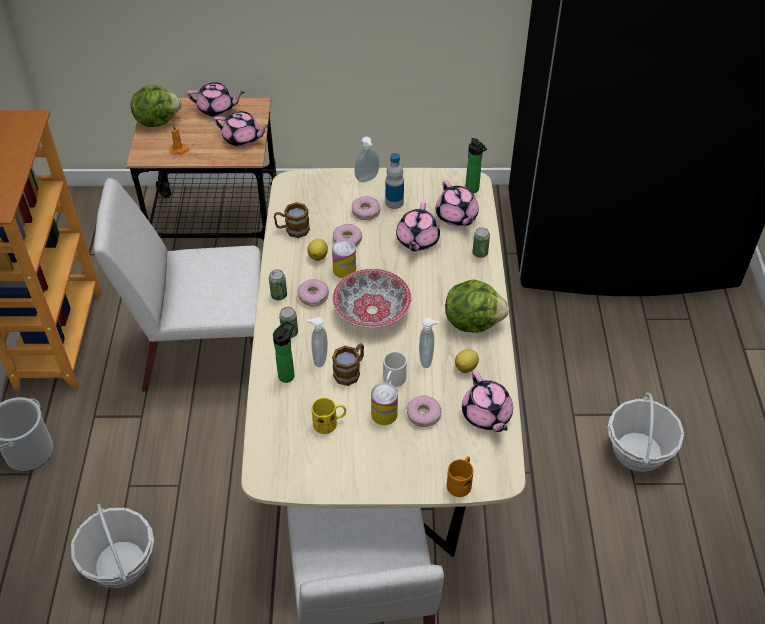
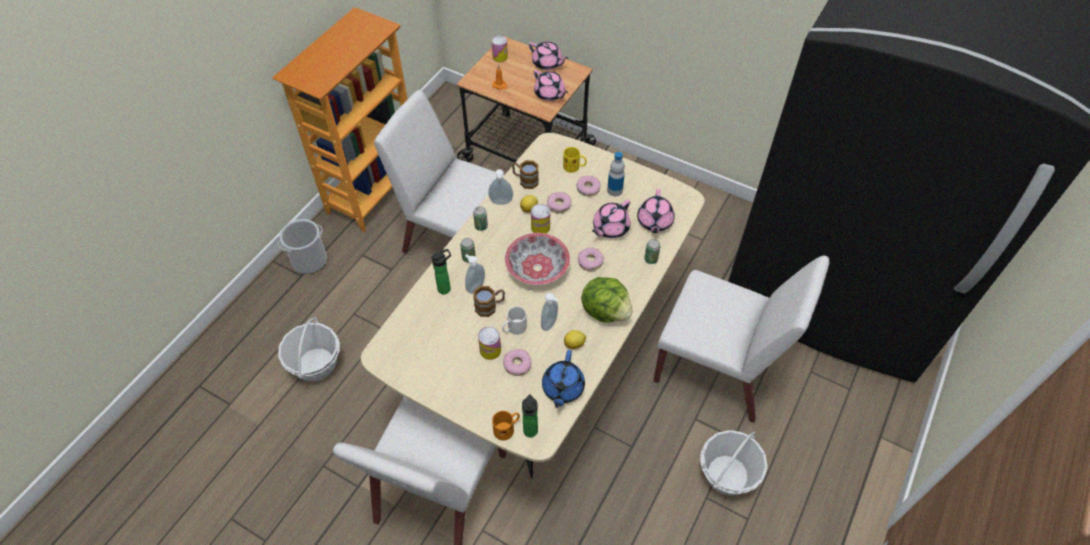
camera: 30 degrees right, 5 degrees up
(157, 120) = (500, 57): lettuce -> can
(313, 296) = (504, 238): donut -> donut (590, 262)
(329, 422) = (449, 337): yellow mug -> yellow mug (574, 167)
(367, 179) = (608, 163): soap dispenser -> soap dispenser (501, 203)
(473, 190) = (683, 206): bottle -> bottle (530, 433)
(486, 415) = (562, 388): pink teapot -> blue teapot
(561, 356) = (718, 369): none -> white chair

